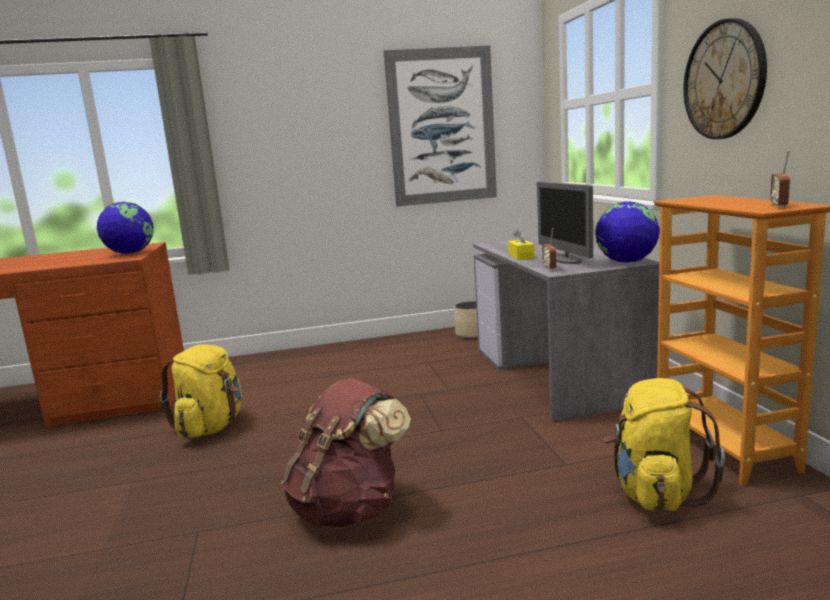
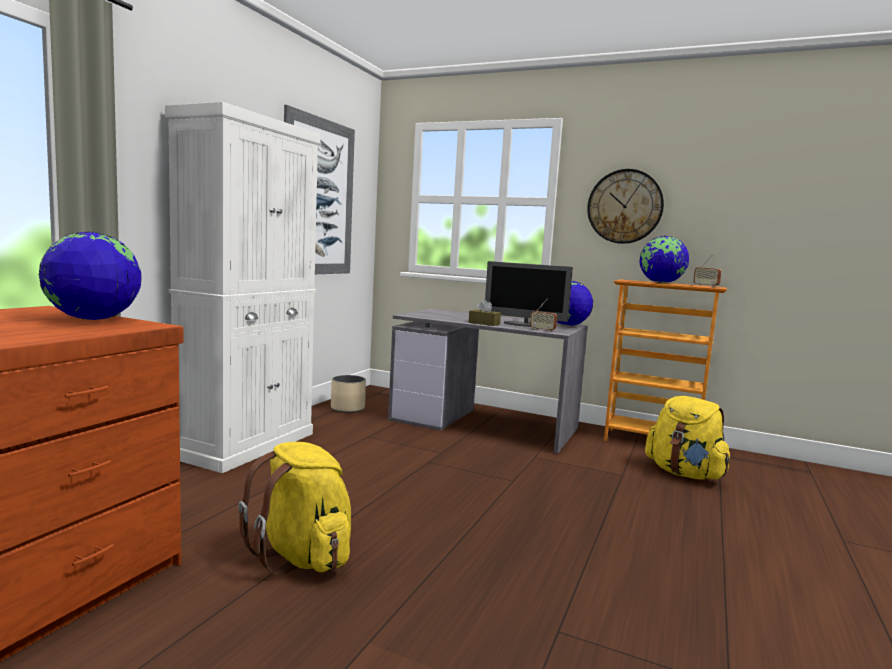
camera: 55 degrees left, 5 degrees down
(342, 350) = (247, 445): none -> white cabinet
(349, 509) = (600, 552): brown backpack -> none
(521, 256) = (484, 323): yellow tissue box -> brown tissue box
(728, 201) = (661, 283): none -> globe

